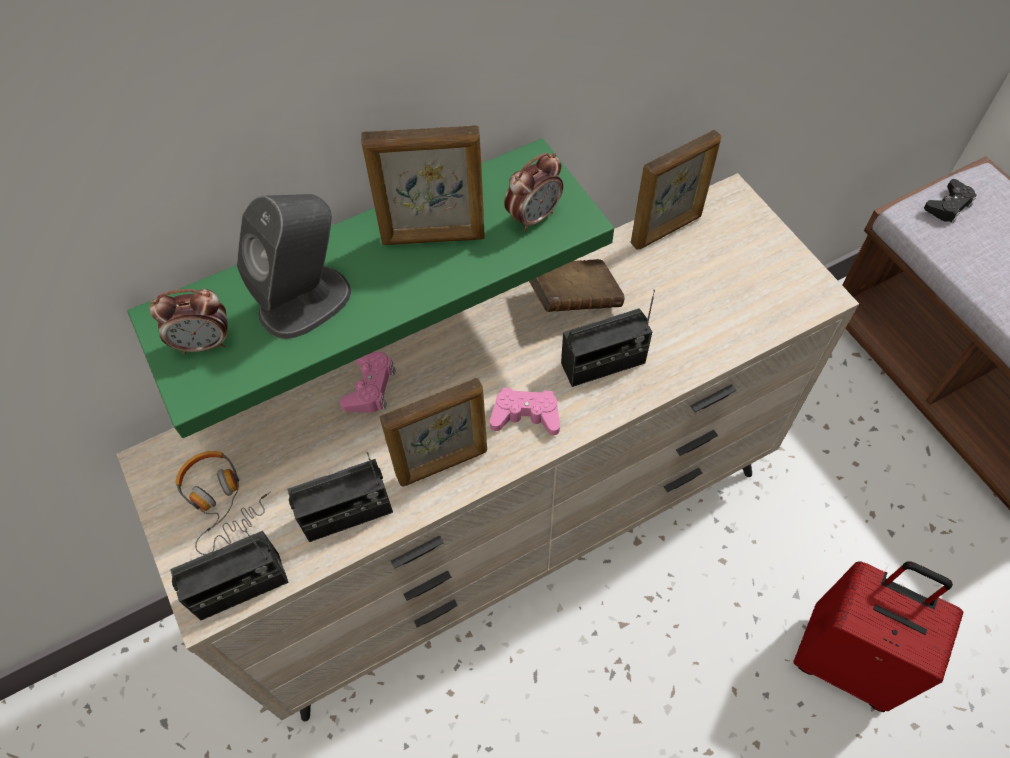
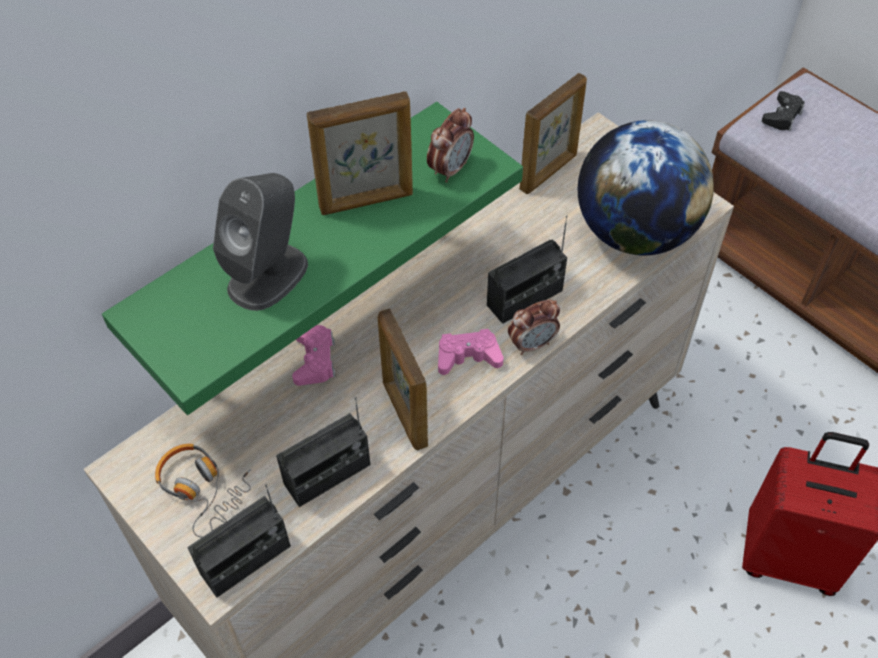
camera: 15 degrees left, 5 degrees down
(205, 343) = (187, 327): alarm clock -> alarm clock (532, 344)
(443, 464) = (404, 414): picture frame -> picture frame turned 105 degrees clockwise
(574, 299) = (482, 247): brown book -> none
(741, 313) = (635, 232): none -> globe

